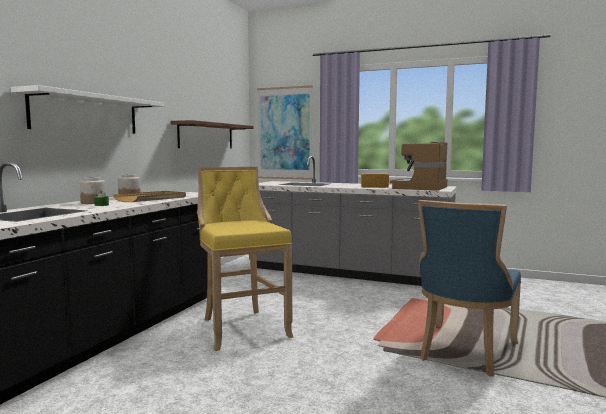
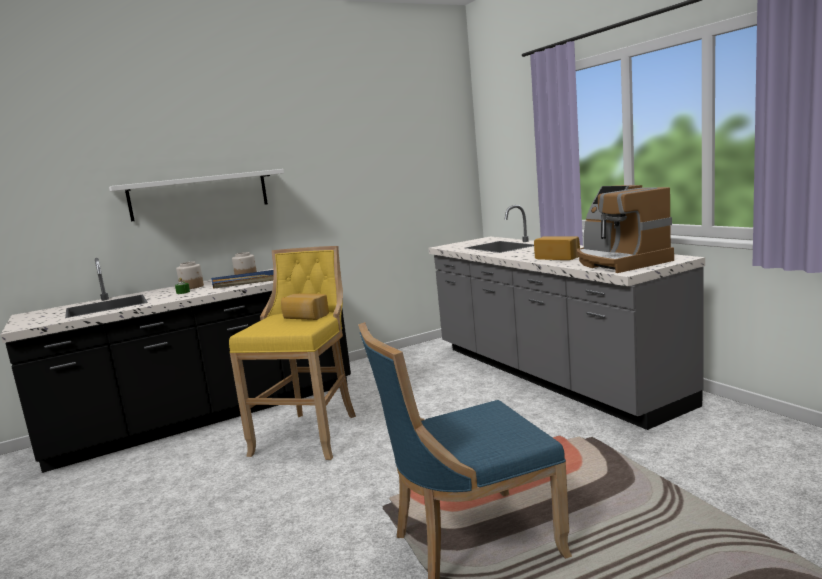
camera: 40 degrees right, 5 degrees up
(151, 199) = (248, 281): beige tray -> blue tray
(206, 136) = (388, 188): brown shelf -> none
(246, 223) = (305, 317): none -> bread
(285, 133) = (509, 169): picture -> none
(420, 188) = (619, 262): coffee machine -> coffee machine turned 90 degrees counterclockwise

